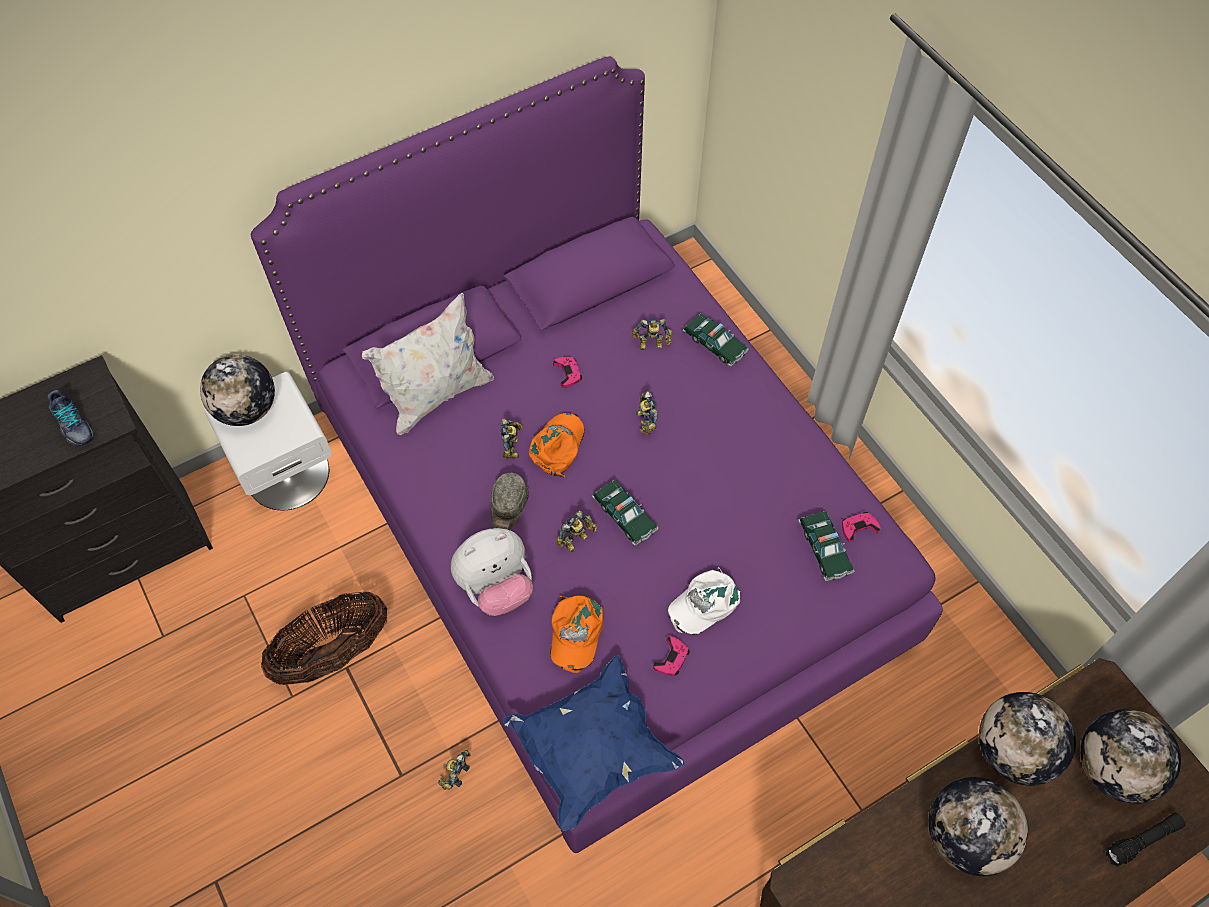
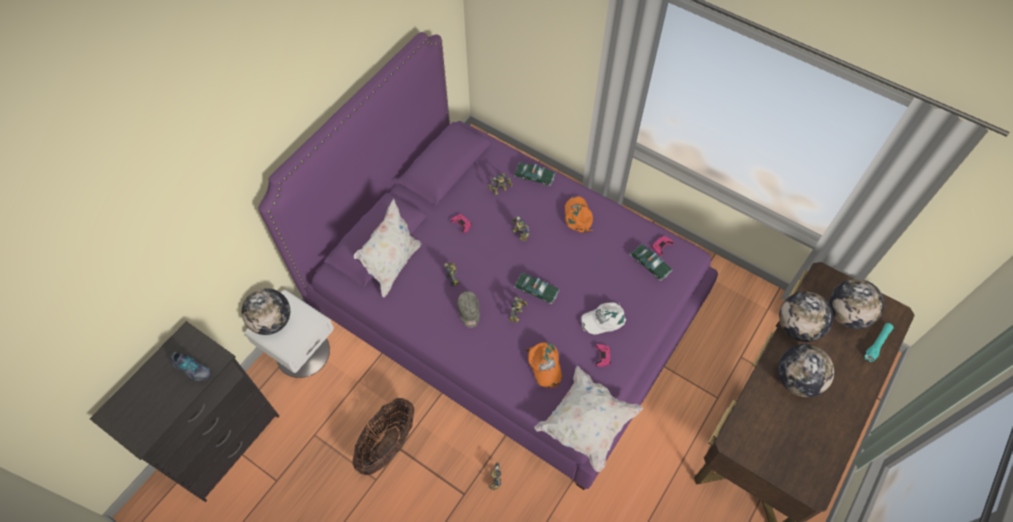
camera: 25 degrees left, 0 degrees up
(496, 586) = (486, 359): plush toy -> none
(558, 446) = (479, 267): orange cap -> orange cap (578, 216)
(592, 750) = (587, 424): blue pillow -> white pillow
(704, 603) = (603, 319): white cap -> white cap turned 45 degrees clockwise
(1142, 840) = (877, 344): black flashlight -> turquoise flashlight

